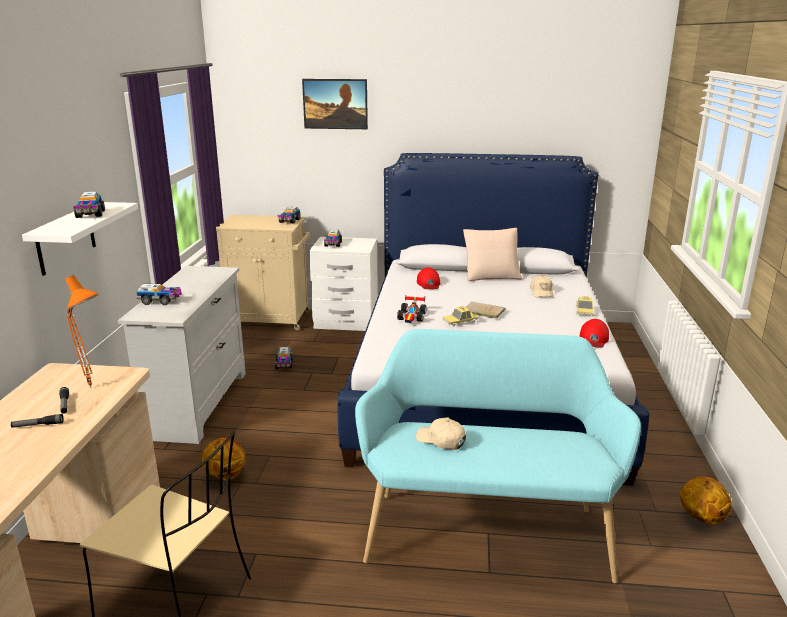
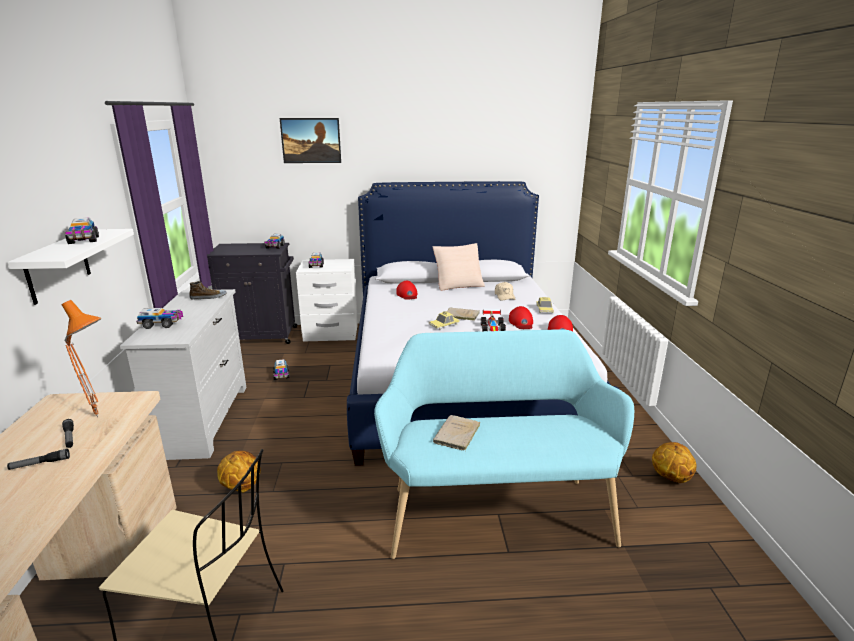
camera: 10 degrees left, 0 degrees up
(210, 275) = (208, 297): none -> shoe
(270, 319) = (261, 336): beige cabinet -> black cabinet
(412, 316) = (401, 323): toy car -> toy car (493, 328)
(441, 440) = (456, 435): beige cap -> beige book
(551, 324) = (521, 322): none -> red cap

